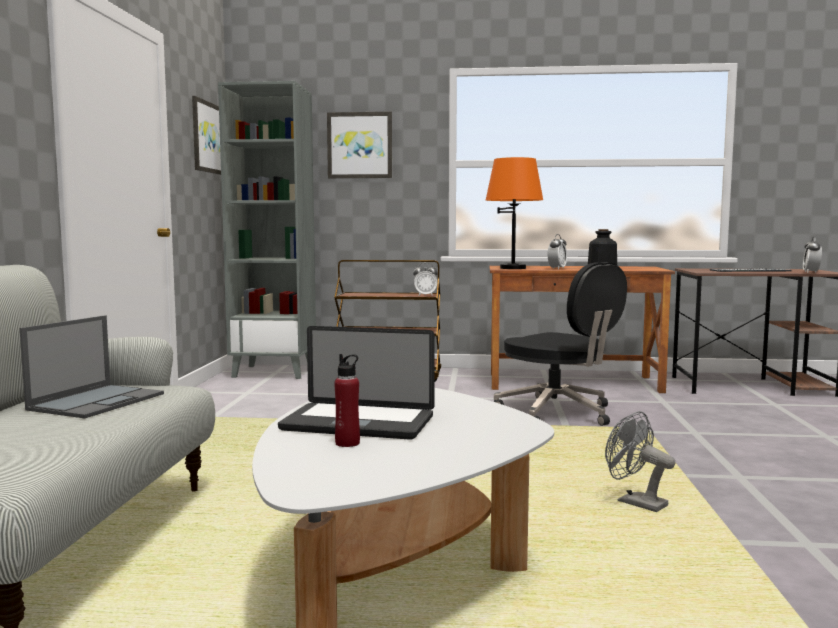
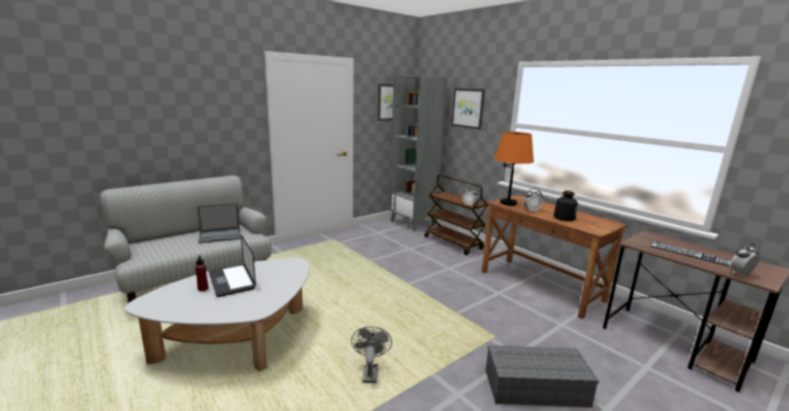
camera: 45 degrees right, 10 degrees up
(558, 413) = (475, 302): black office chair -> none
(765, 446) = (534, 388): none -> grey storage box

